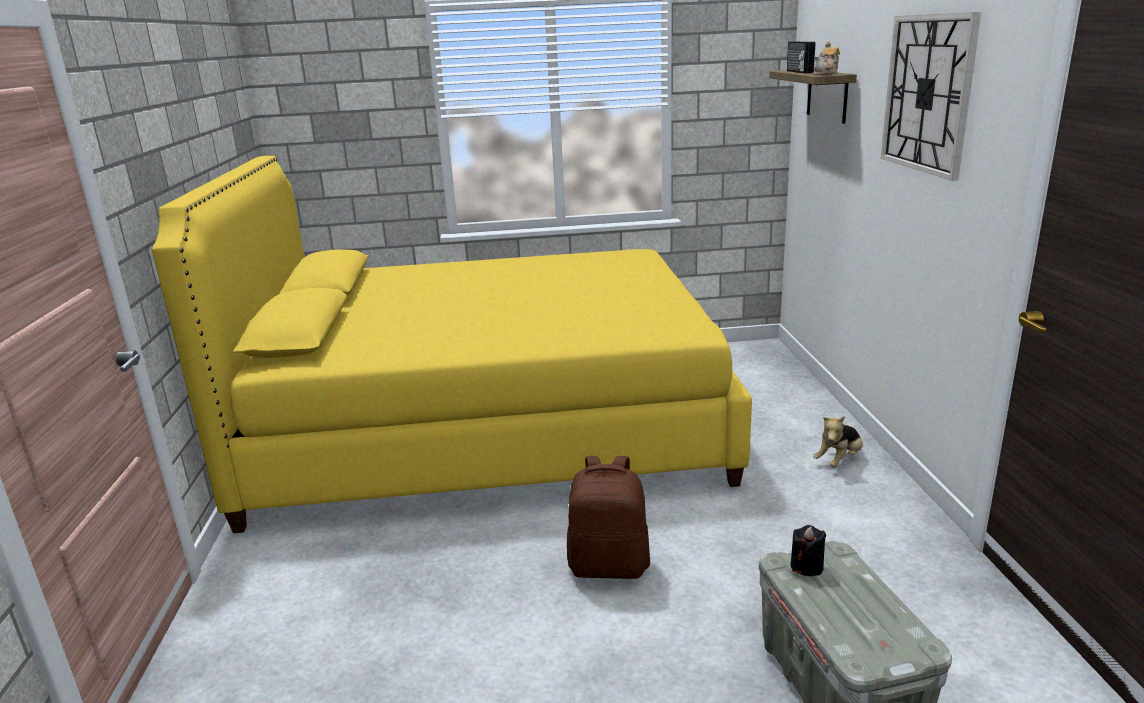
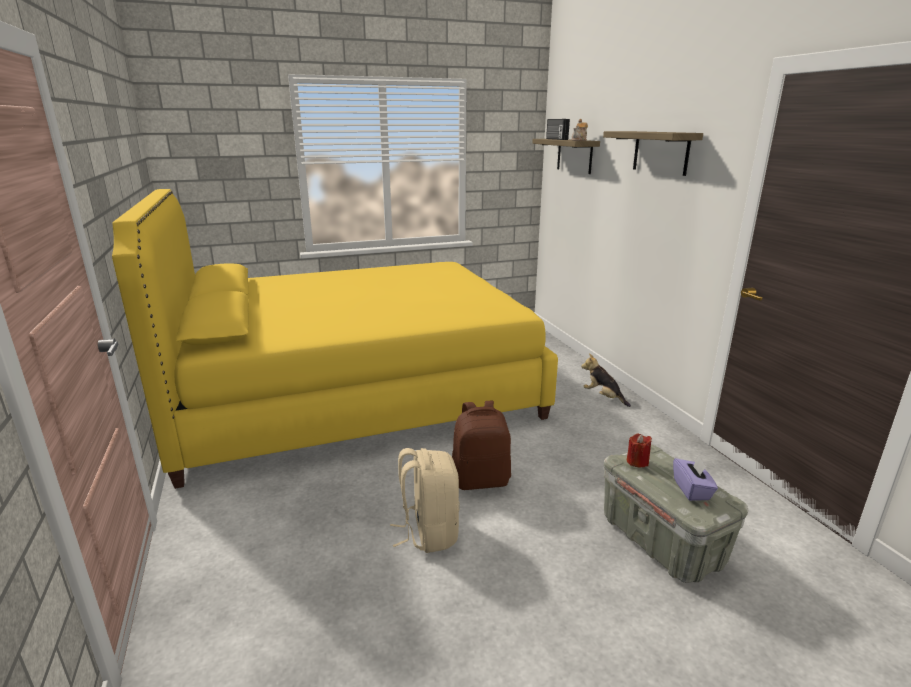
camera: 15 degrees left, 0 degrees up
(511, 629) = (429, 532): none -> beige backpack
(806, 567) = (637, 461): black candle -> red candle
(839, 460) = (603, 397): plush toy -> plush toy turned 105 degrees clockwise
(871, 619) = (692, 490): none -> purple tissue box
(928, 93) = (660, 152): wall clock -> shelf

